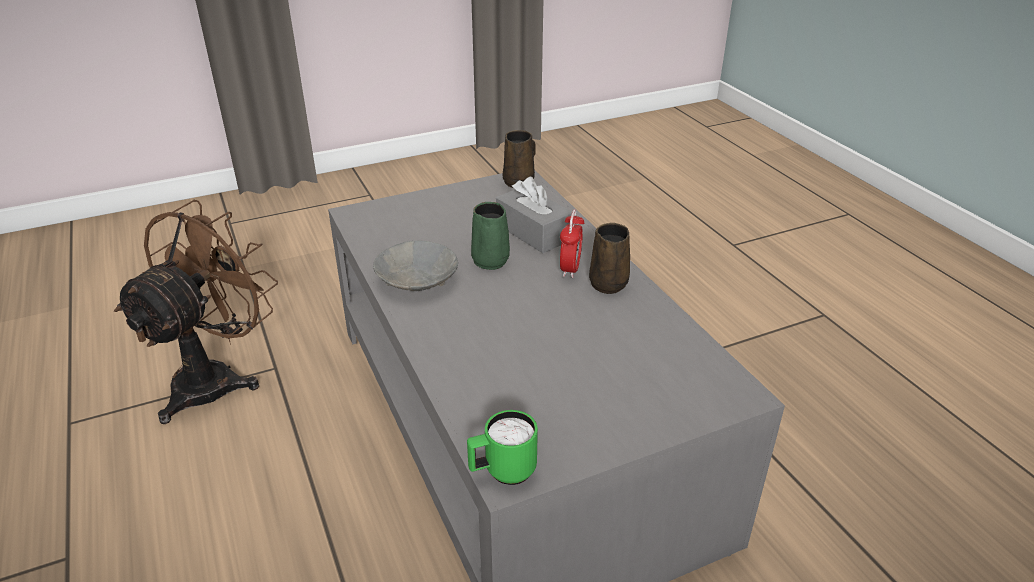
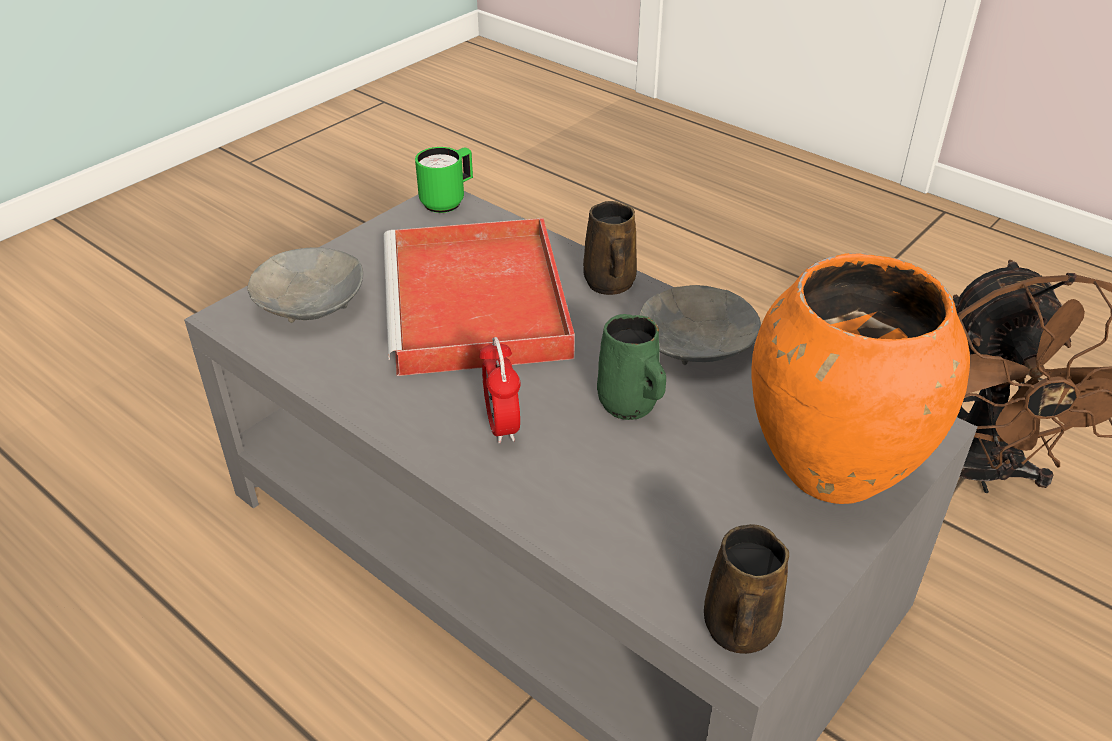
camera: 155 degrees right, 5 degrees up
(422, 210) = (832, 472): none -> orange vase
(533, 232) = (605, 483): grey tissue box -> none
(540, 346) = (478, 305): none -> red tray
(609, 283) = (432, 417): brown mug -> brown mug (609, 284)
(675, 388) = (309, 302): none -> grey bowl

